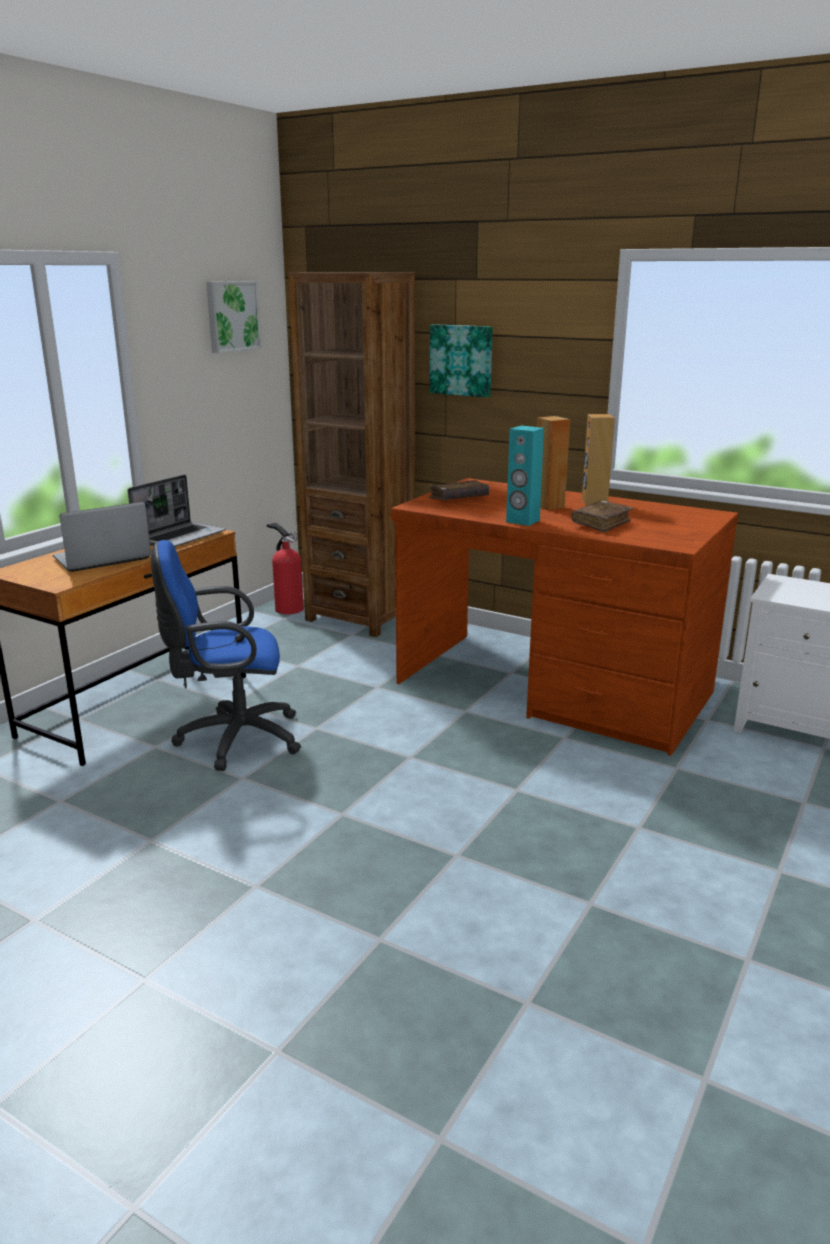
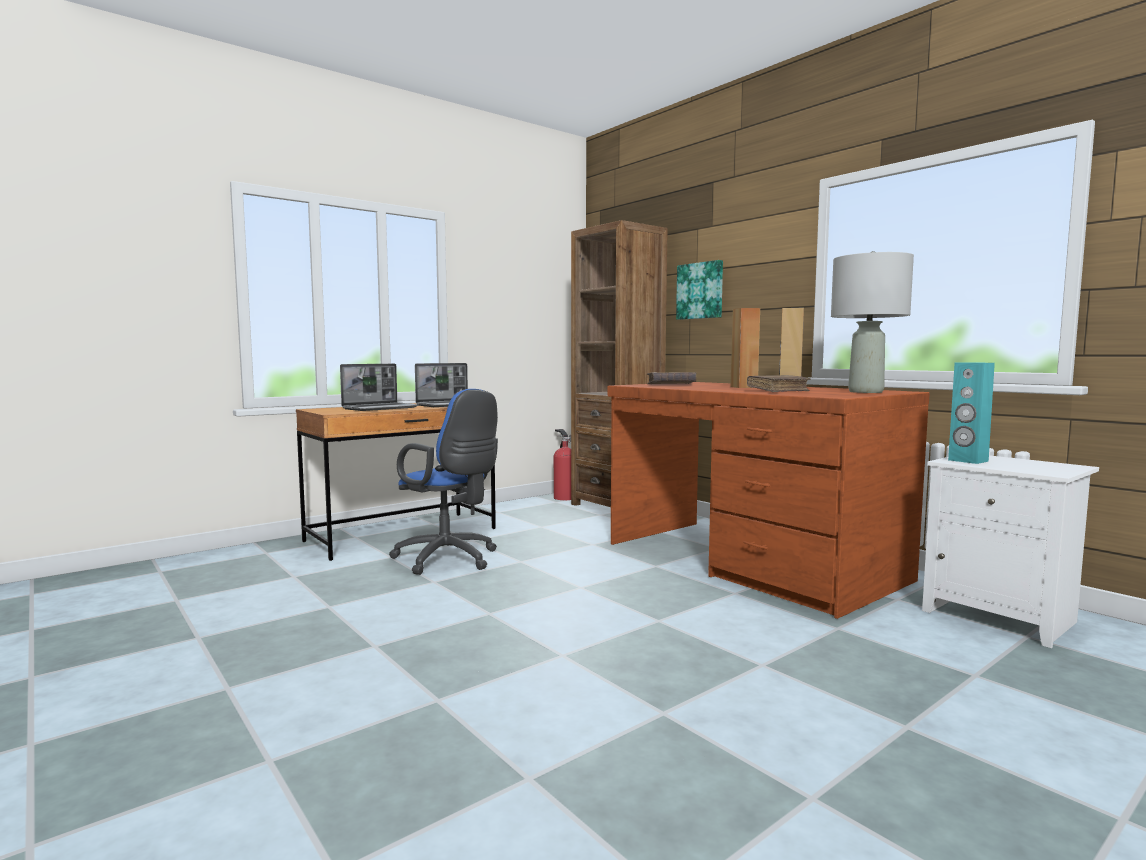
camera: 20 degrees right, 15 degrees down
(101, 559) = (380, 408): laptop -> laptop turned 150 degrees clockwise
(231, 316) = (536, 269): picture -> none
(233, 739) = (450, 560): blue office chair -> blue office chair turned 150 degrees counterclockwise
(522, 521) = (706, 389): turquoise speaker -> turquoise speaker (968, 460)
(685, 520) = (866, 392): none -> grey table lamp

